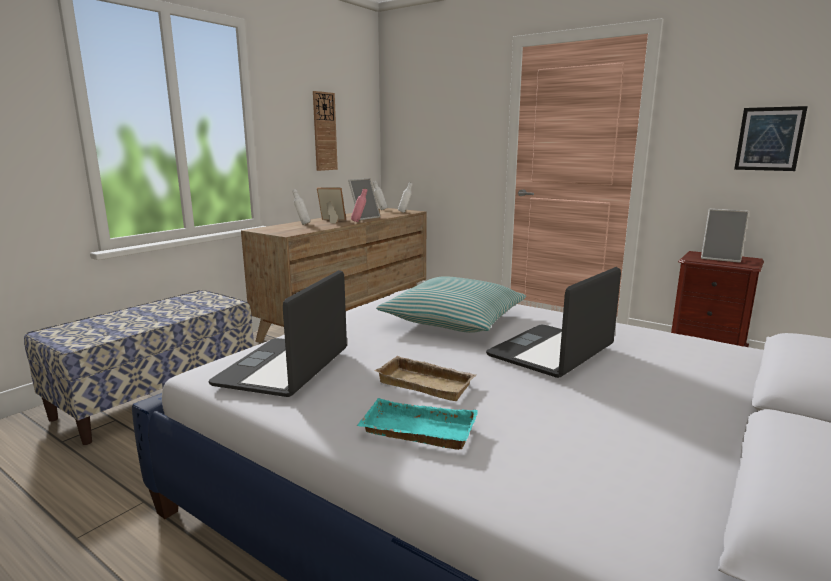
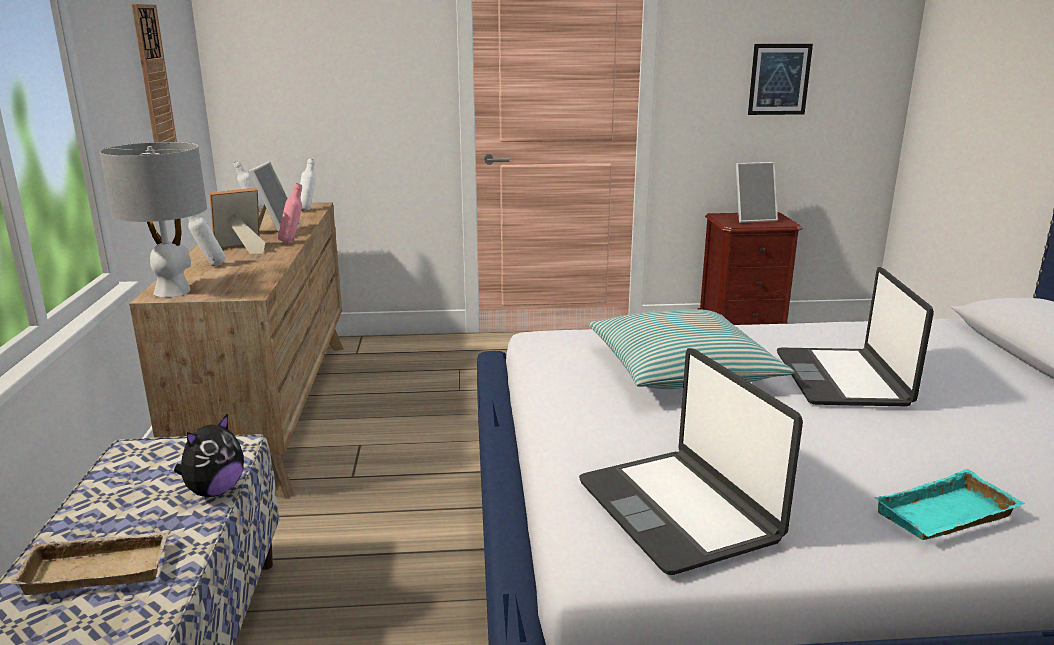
camera: 40 degrees left, 5 degrees up
(191, 313) = (214, 491): none -> plush toy
(264, 229) = (173, 291): none -> grey table lamp
(427, 383) = (836, 460): beige tray -> beige tray (100, 568)

